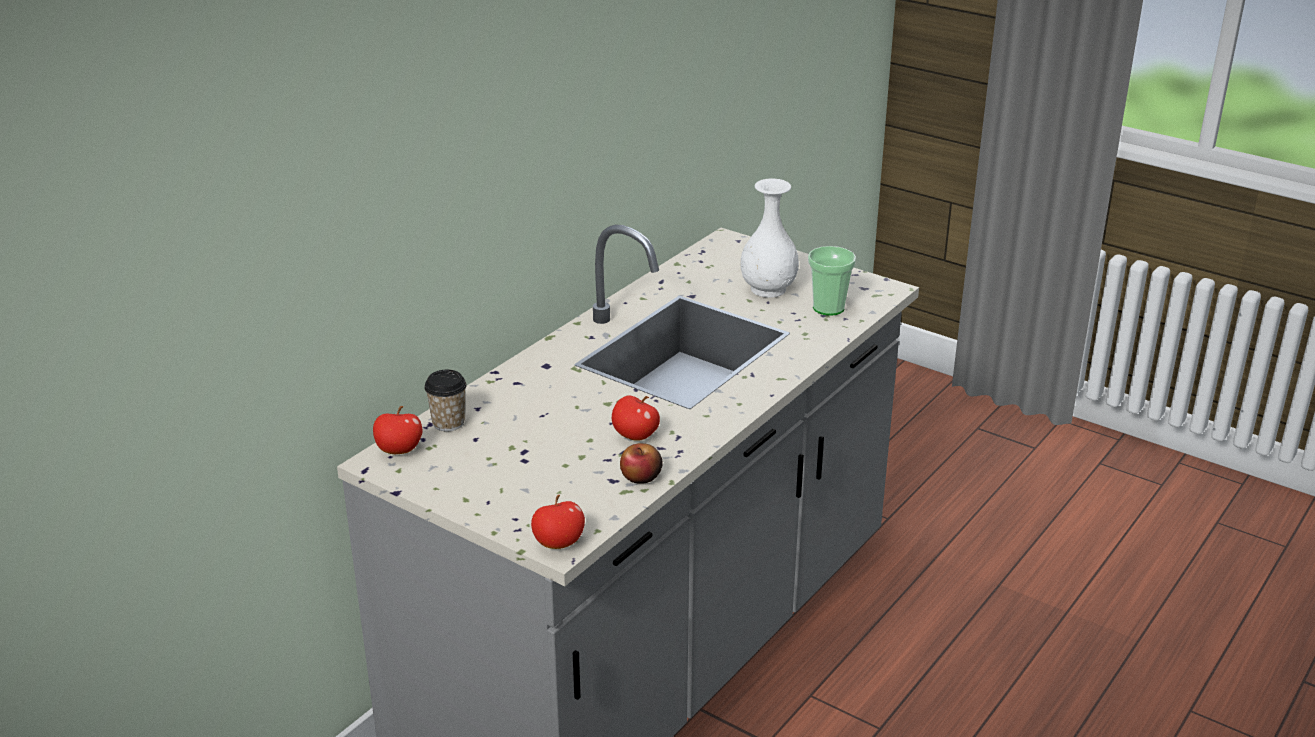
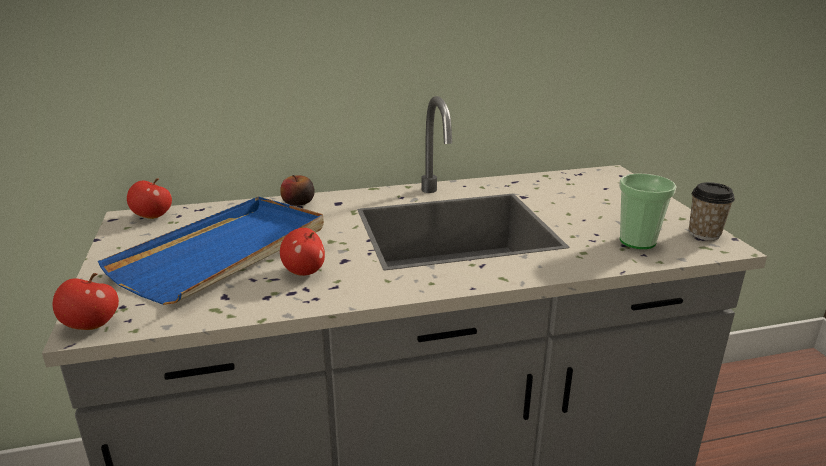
camera: 40 degrees right, 5 degrees down
(448, 423) = (211, 212): cup -> cup (704, 234)
(541, 450) = (225, 252): none -> blue tray
(641, 477) = (247, 304): apple -> apple (298, 203)
(768, 289) = (598, 211): white vase -> none

